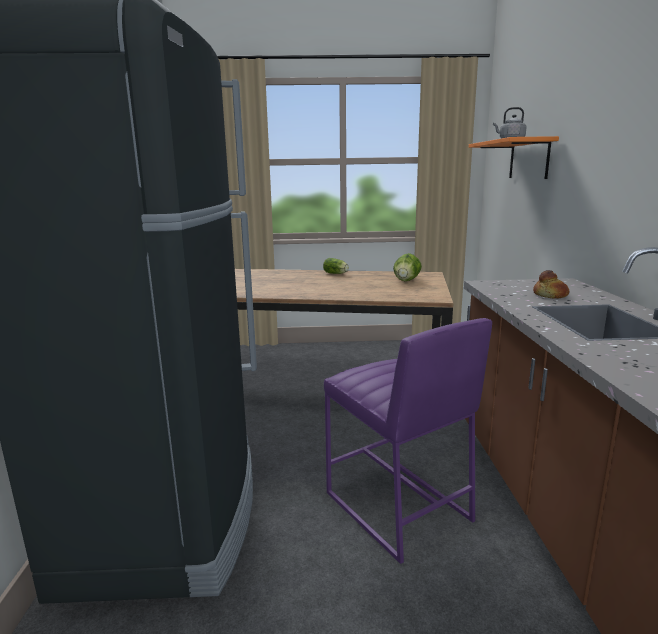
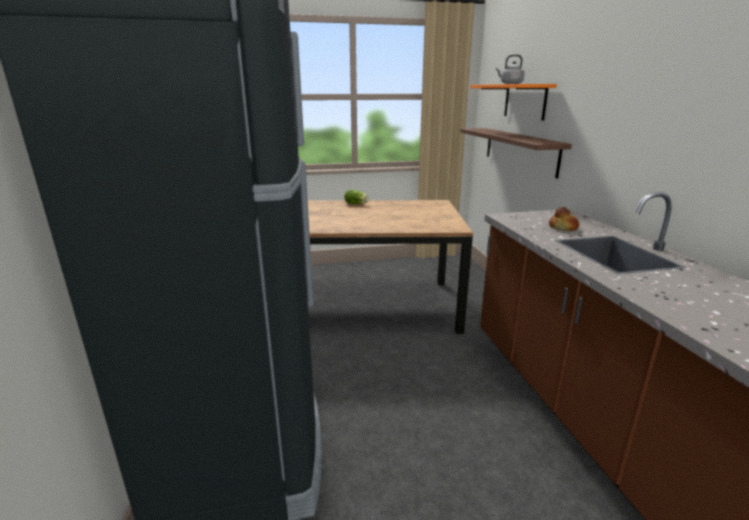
camera: 10 degrees left, 5 degrees up
(397, 507) = (444, 415): purple stool -> none
(406, 280) = (422, 210): lettuce -> none
(524, 215) = (519, 150): none -> shelf

